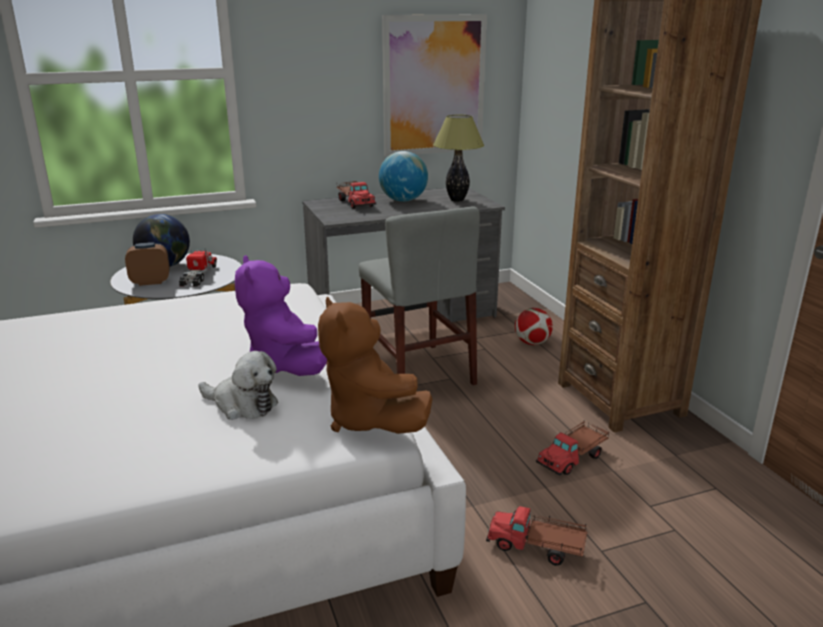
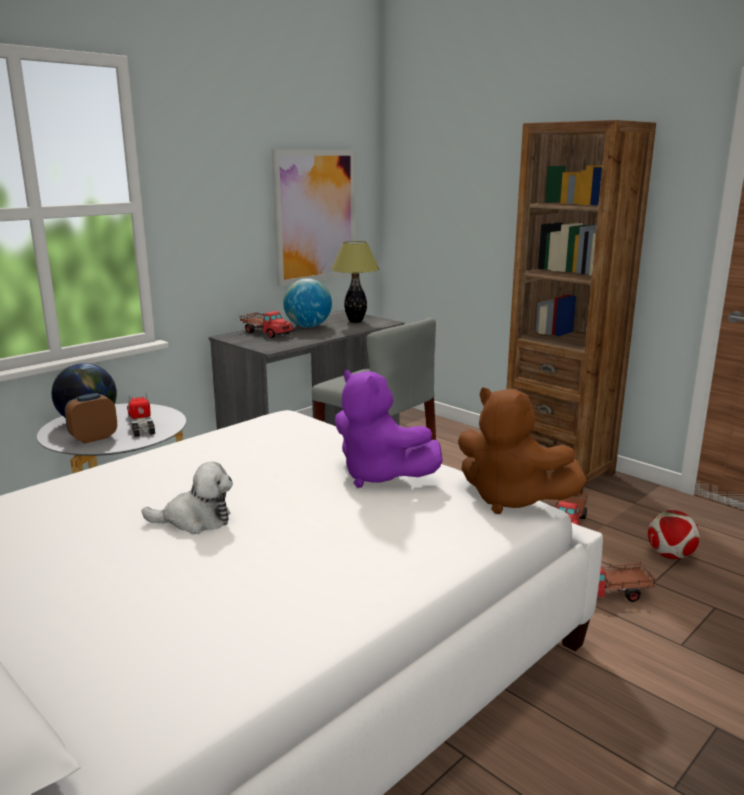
camera: 25 degrees left, 5 degrees down
(242, 404) = (392, 511): plush toy -> plush toy (195, 520)
(532, 343) = (449, 443): football -> football (670, 555)

